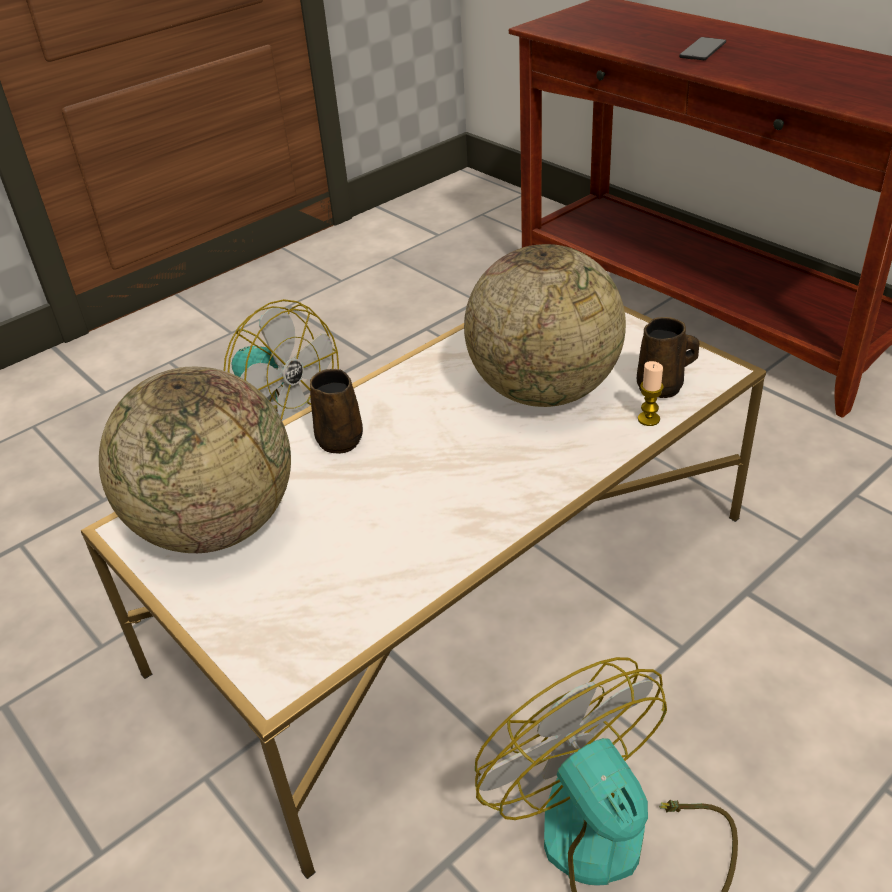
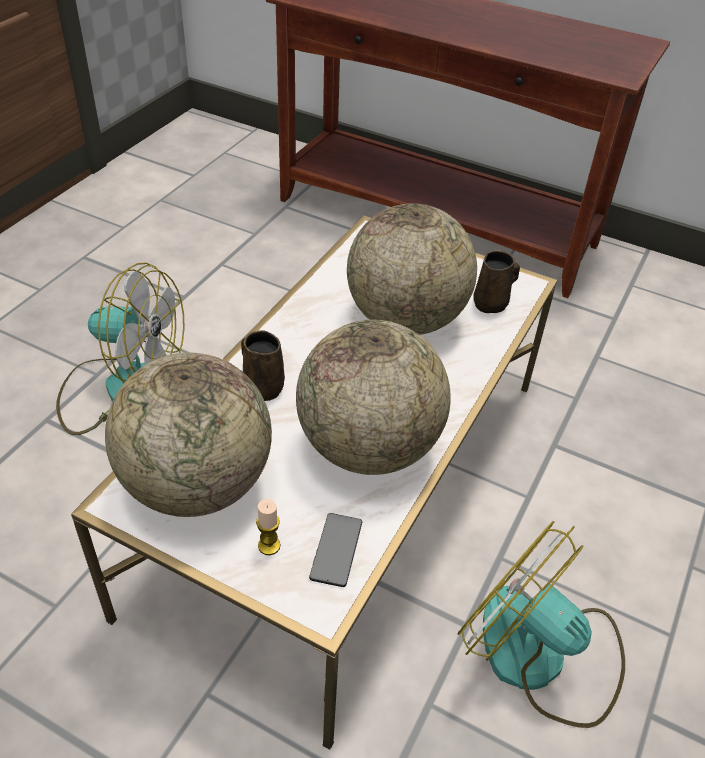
camera: 25 degrees left, 5 degrees up
(423, 522) = (369, 447): none -> globe
(648, 419) = (494, 332): candle -> candle (269, 546)
(702, 50) = (439, 17): phone -> phone (336, 550)

